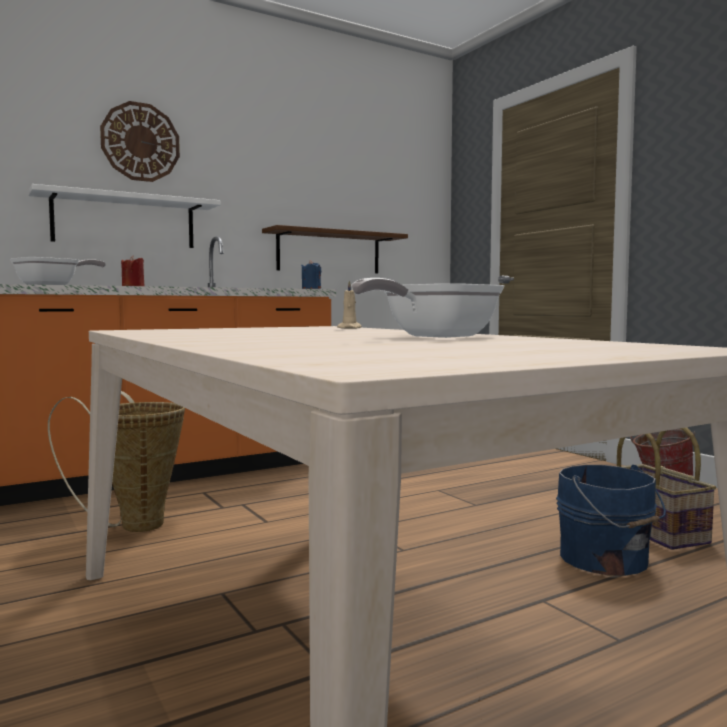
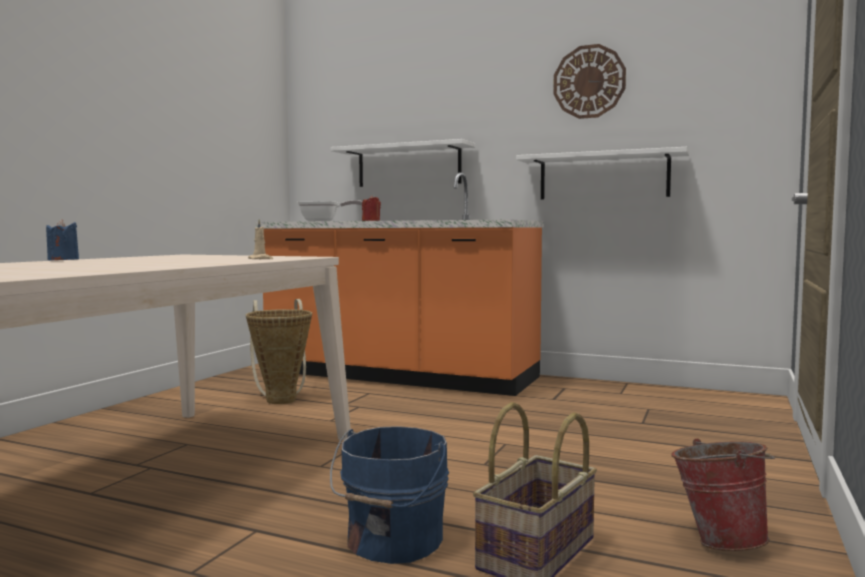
camera: 55 degrees right, 0 degrees up
(140, 142) = (422, 97): wall clock -> wall clock (589, 82)
(311, 289) = (502, 219): blue candle -> blue candle (63, 260)
(329, 252) = (603, 176): brown shelf -> white shelf
(432, 336) = (121, 266): frying pan -> none

